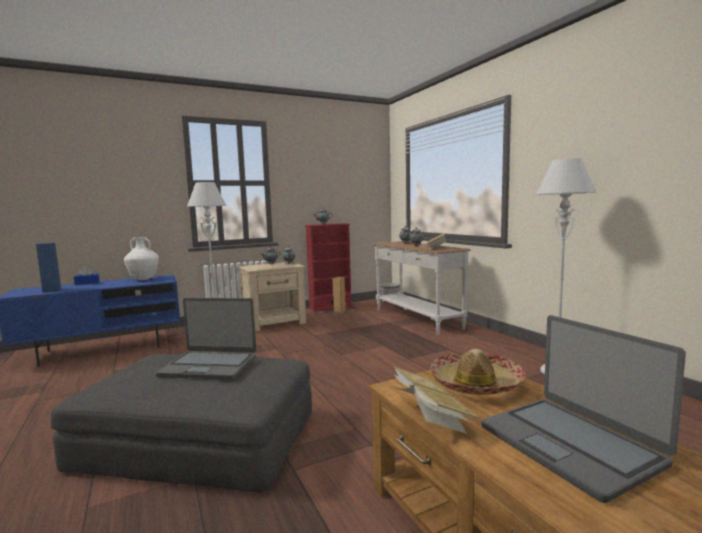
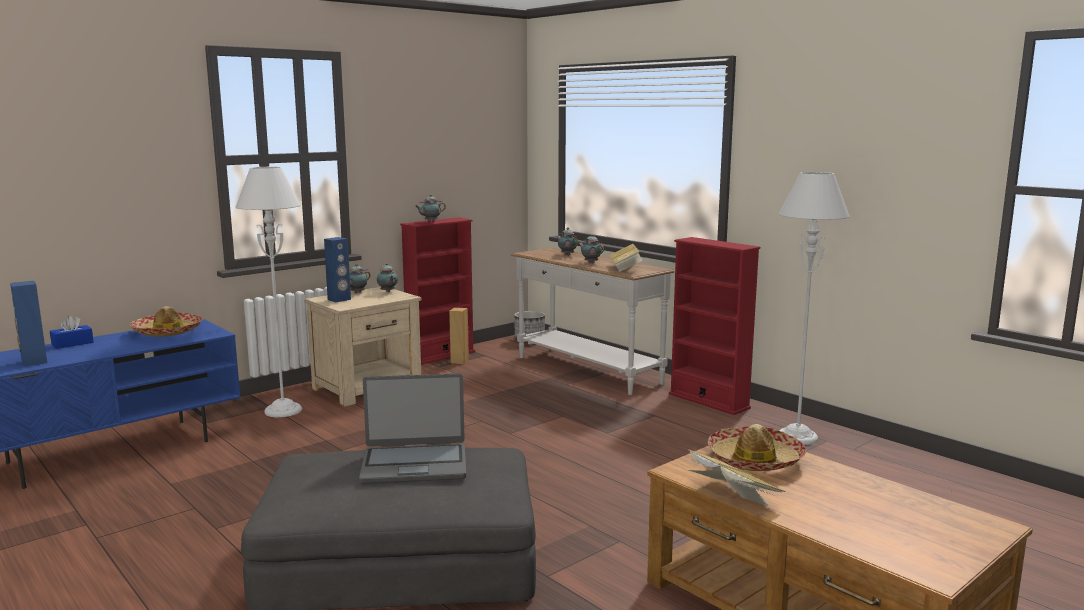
camera: 15 degrees left, 5 degrees up
(144, 279) = (168, 332): white vase -> hat
(256, 266) = (339, 299): none -> blue speaker
(493, 341) = (708, 401): none -> red bookcase
(570, 444) = (858, 506): laptop -> none

